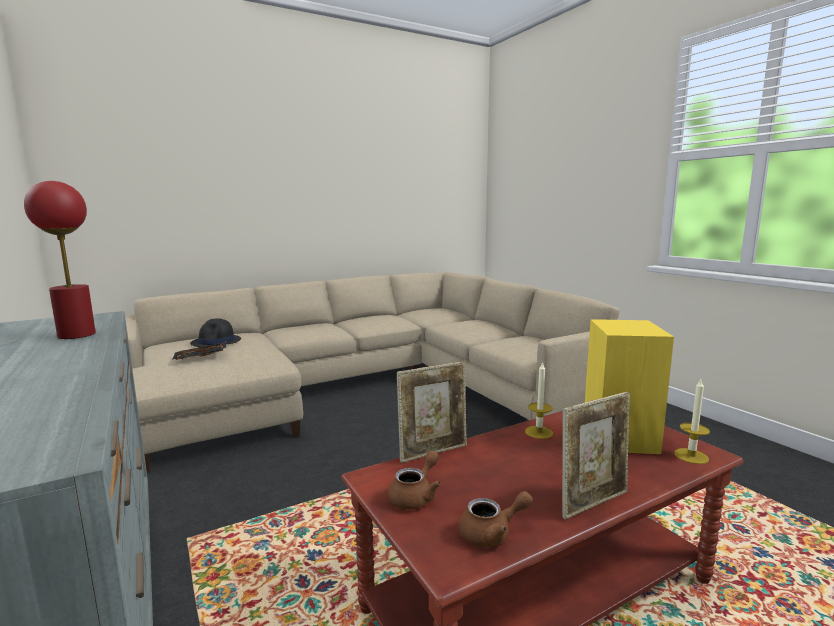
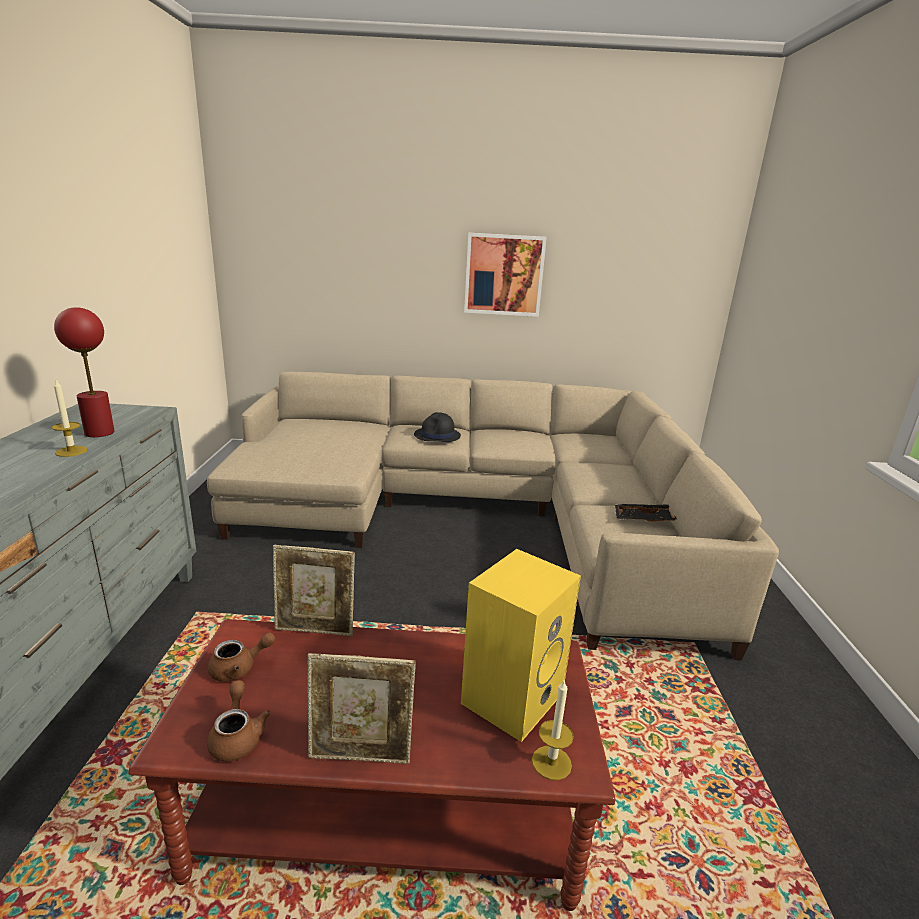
camera: 30 degrees right, 10 degrees up
(200, 357) = (296, 446): black tray -> black tray (644, 520)
(216, 342) = (329, 430): black hat -> black hat (437, 436)
(335, 193) = (504, 275): none -> picture
(492, 534) = (237, 736): brown teapot -> brown teapot turned 120 degrees counterclockwise
(539, 432) = (439, 652): candle -> candle (71, 451)

